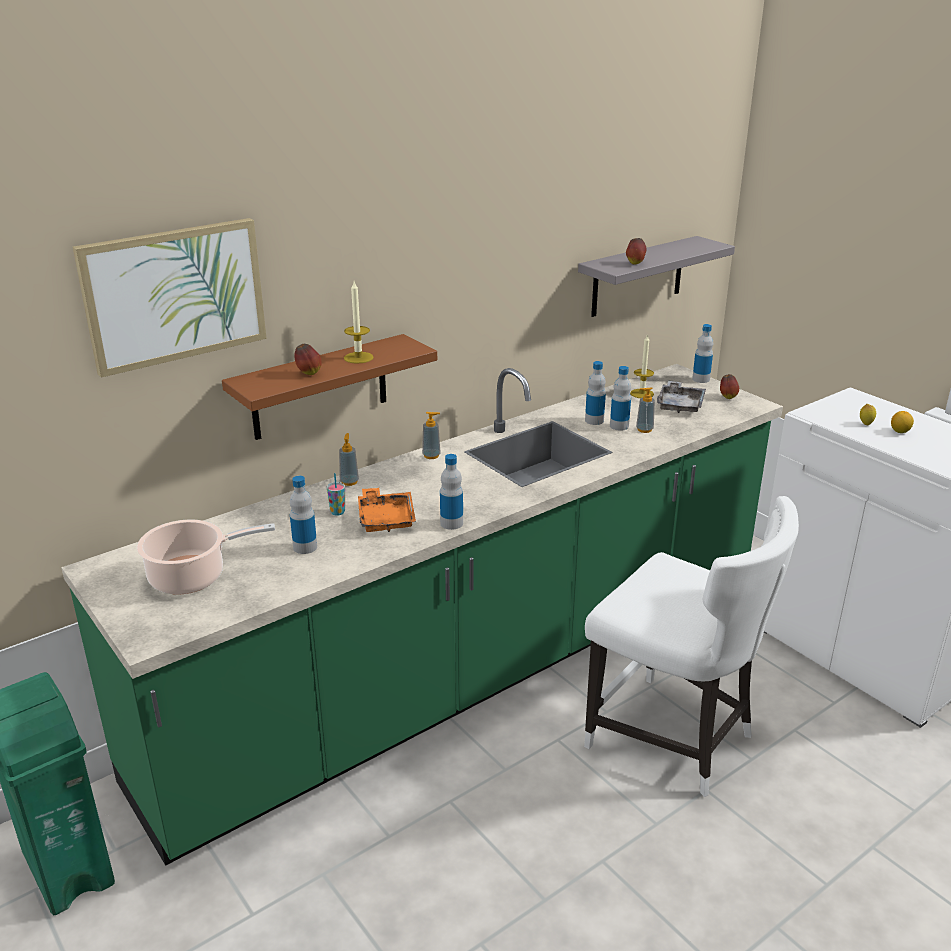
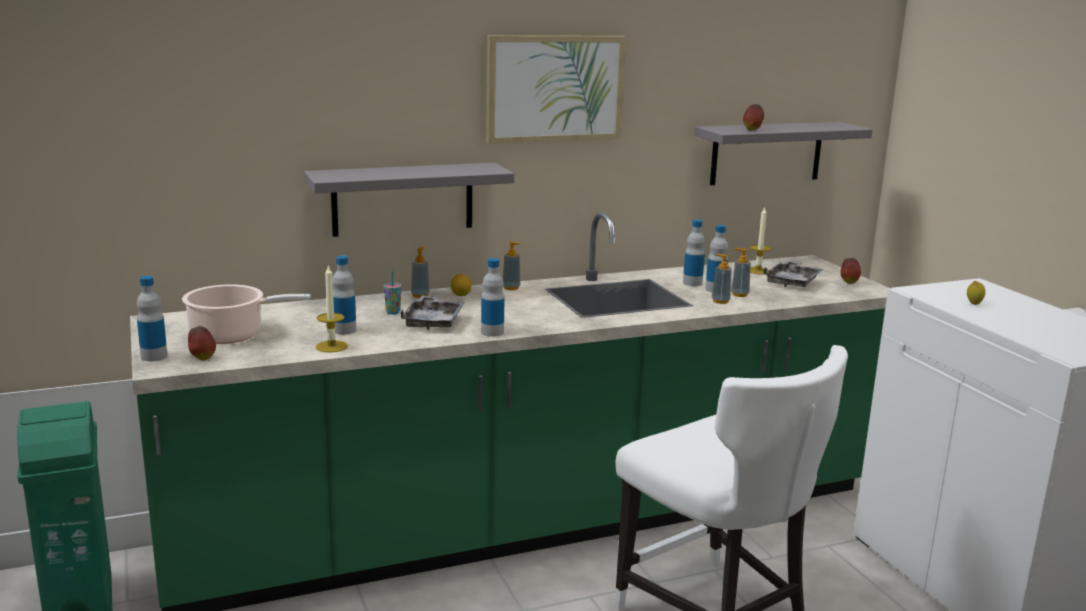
camera: 15 degrees right, 10 degrees down
(174, 294) = (266, 82): picture -> picture (554, 88)
(308, 373) = (382, 174): apple -> apple (202, 358)
(320, 387) = (403, 199): brown shelf -> grey shelf
(358, 357) = (437, 170): candle -> candle (331, 346)
(386, 519) = (433, 322): orange tray -> grey tray
(633, 442) = (720, 301): none -> soap dispenser
(701, 379) = (830, 267): bottle -> bottle (154, 356)
(900, 431) = (1009, 313): lemon -> lemon (461, 295)

